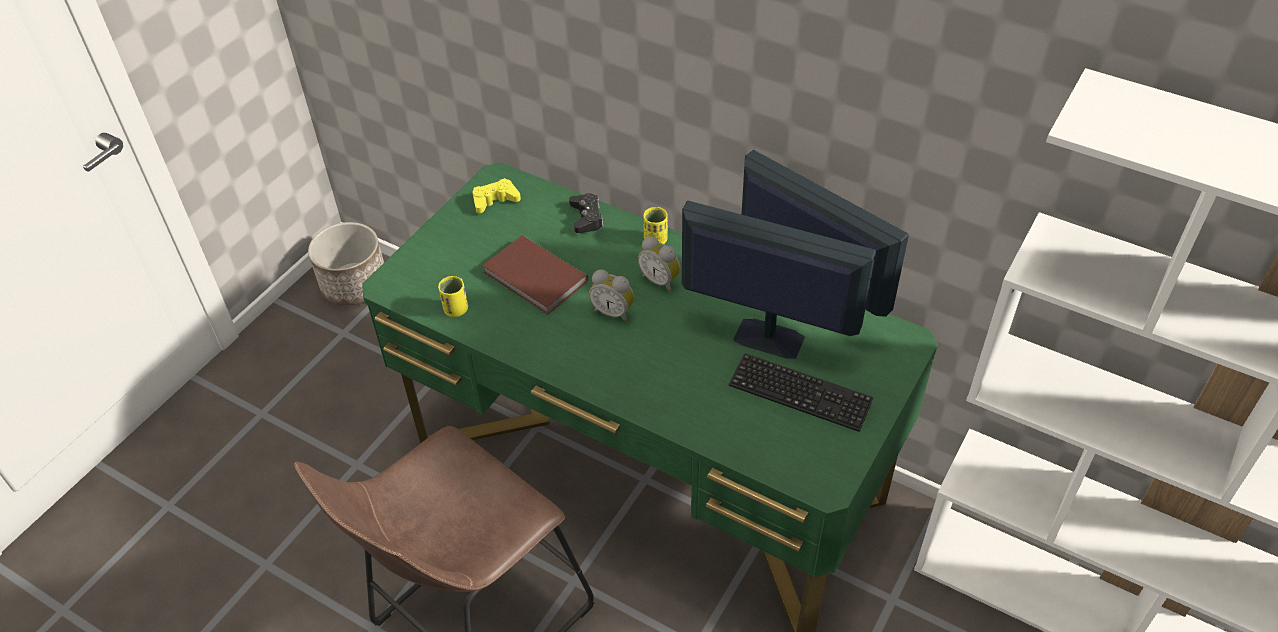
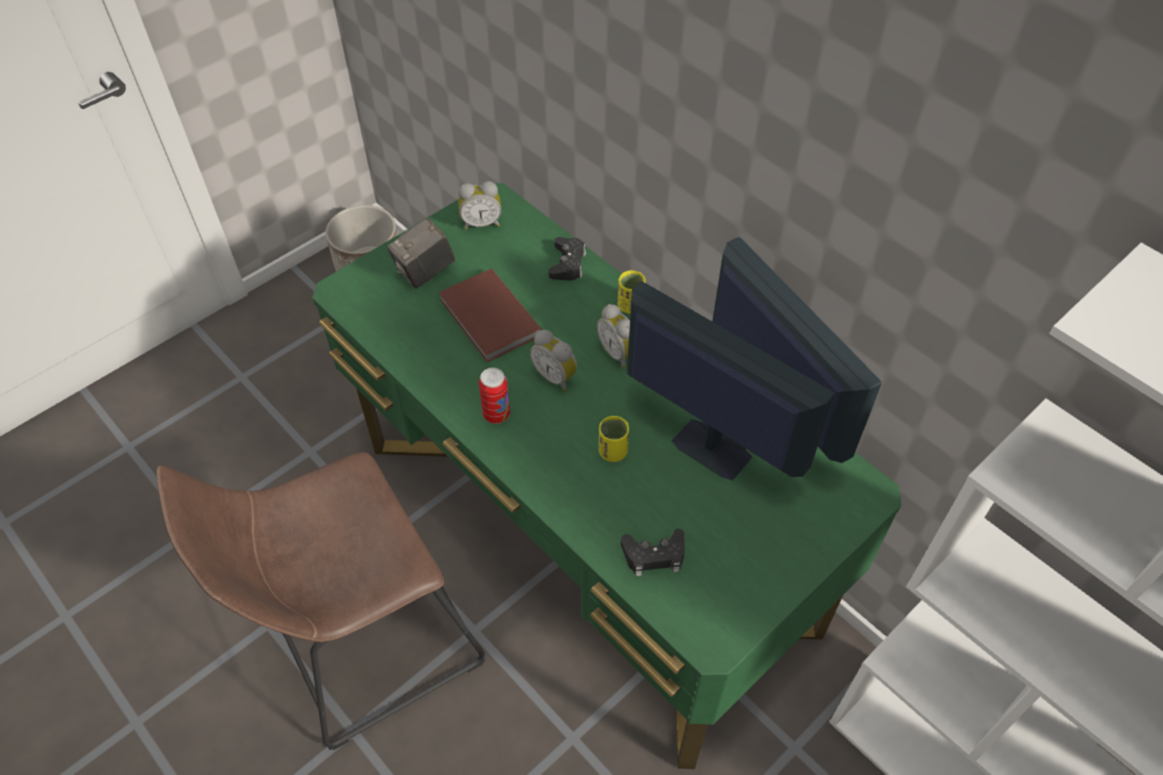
camera: 15 degrees right, 5 degrees up
(456, 309) = (397, 334): yellow cup -> yellow cup (613, 452)
(460, 253) = (425, 272): none -> camera
(495, 200) = (481, 223): yellow game controller -> alarm clock
(573, 355) = (496, 415): none -> can
(753, 433) = (654, 555): none -> black game controller
(800, 394) = (722, 523): keyboard -> none

